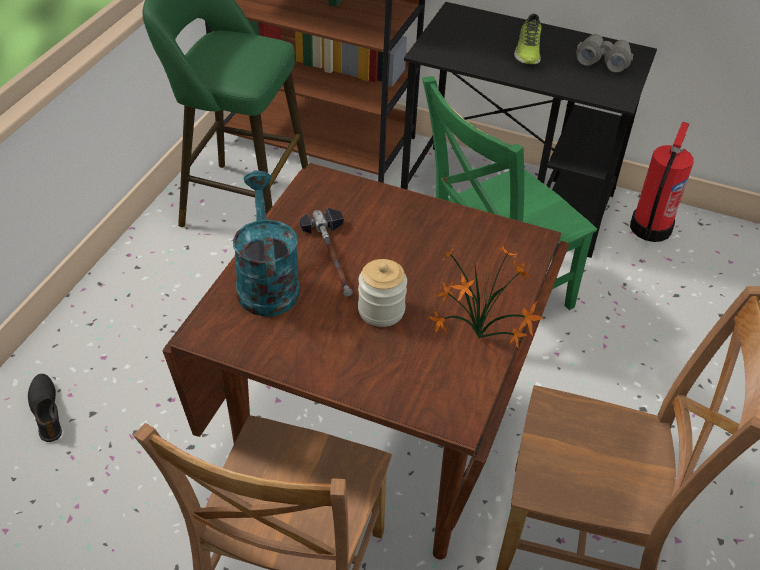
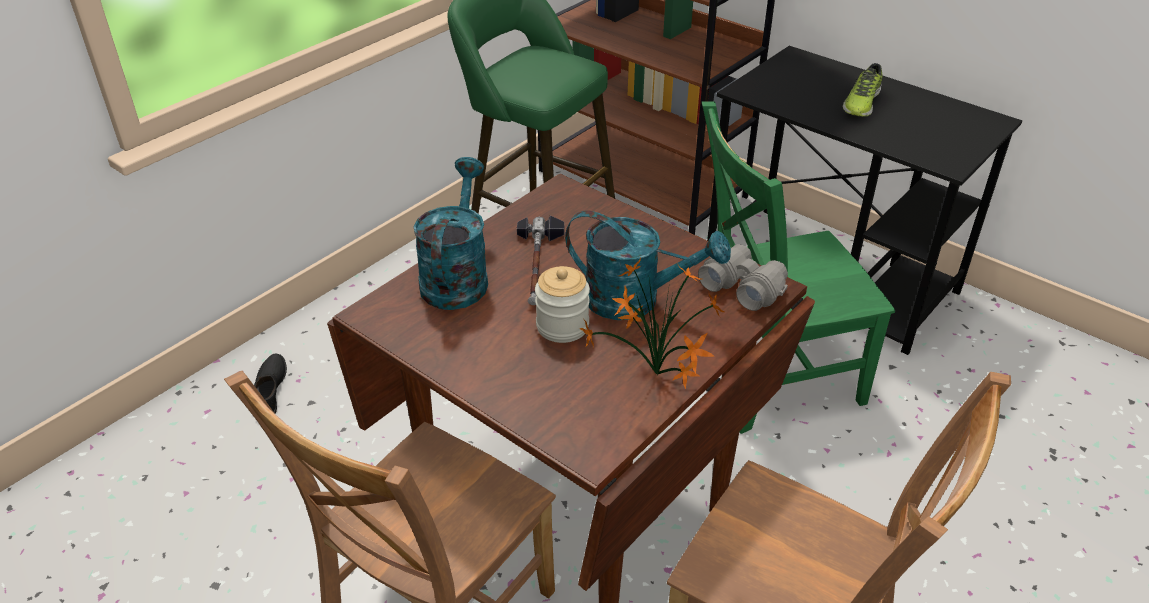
camera: 20 degrees right, 5 degrees down
(431, 273) = (635, 300): none -> turquoise watering can
(602, 60) = (948, 124): grey binoculars -> grey binoculars (743, 286)
(649, 229) = (993, 337): fire extinguisher -> none

